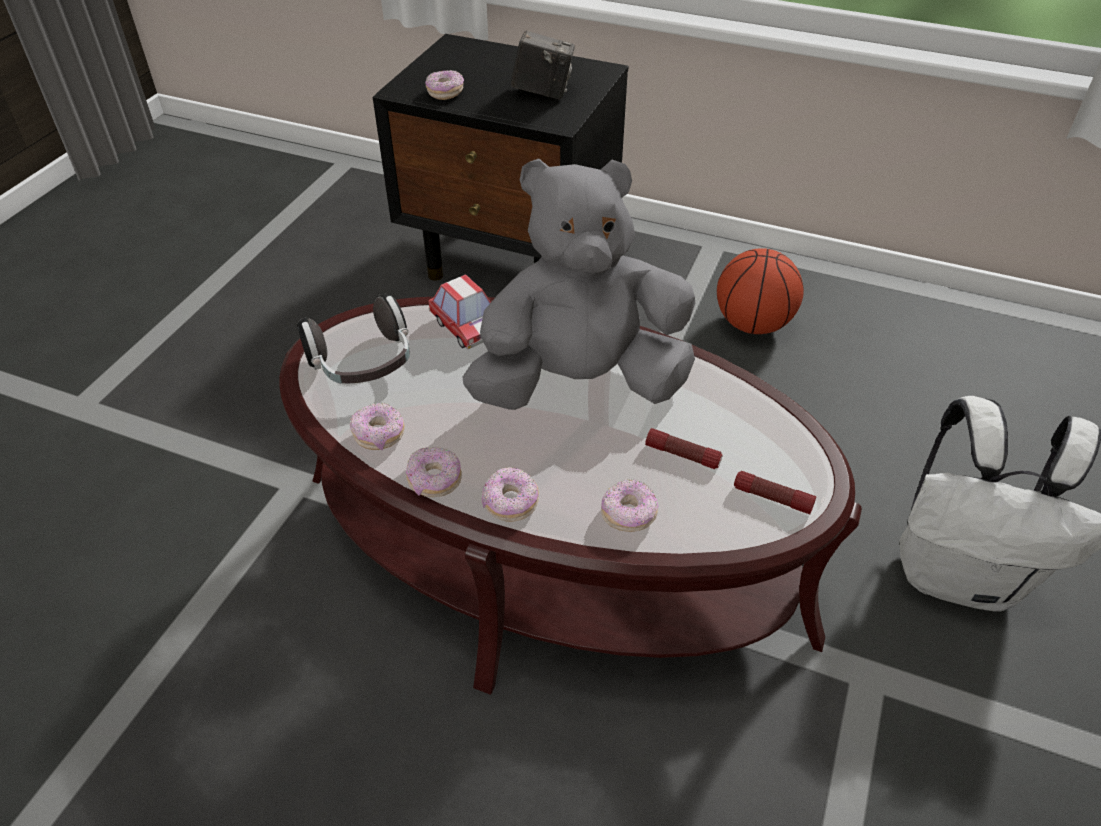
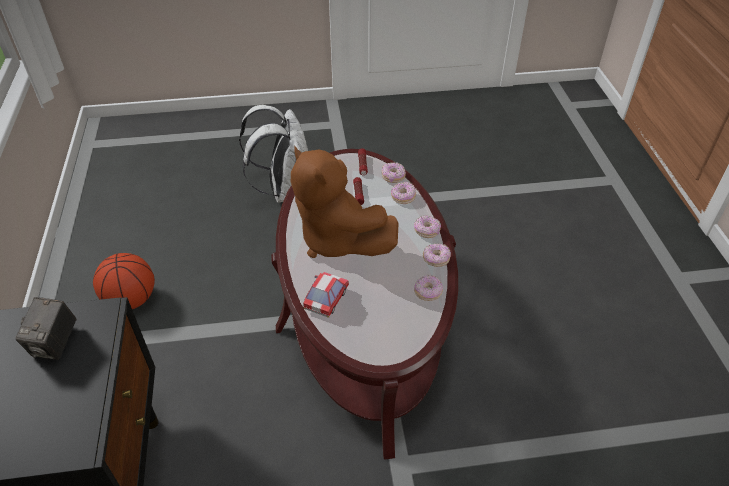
camera: 120 degrees left, 0 degrees up
(363, 364) = (387, 327): headphones -> none
(445, 93) = (77, 410): donut -> donut (393, 177)
(542, 92) = (56, 343): camera -> camera turned 150 degrees counterclockwise
(581, 382) = (337, 239): grey plush toy -> brown plush toy

